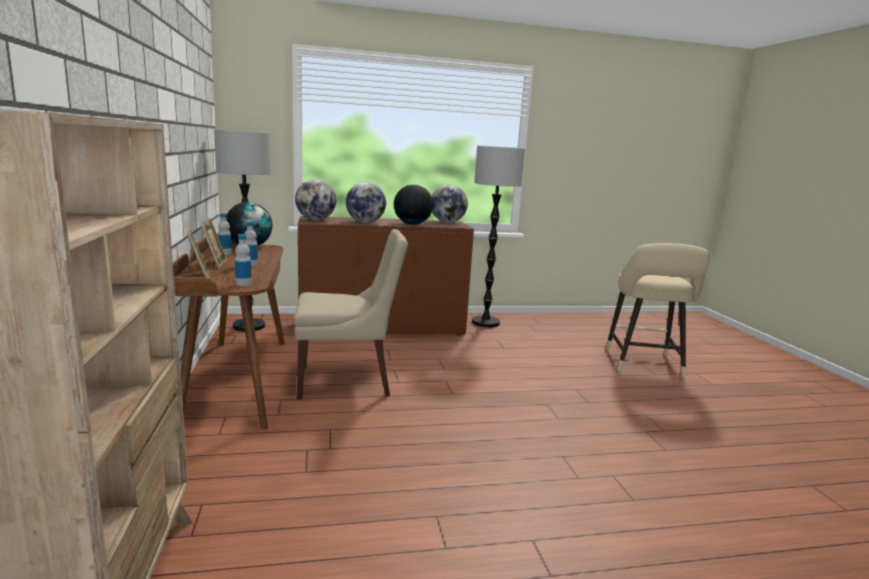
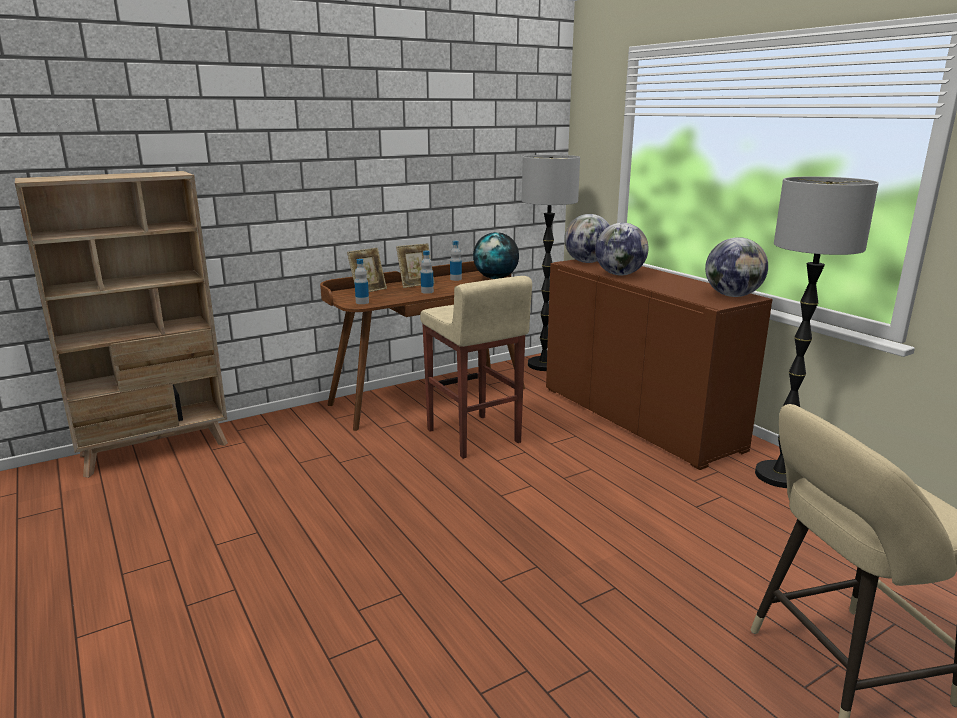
camera: 70 degrees right, 5 degrees up
(348, 381) = (473, 436): beige chair -> beige stool
(412, 224) = (663, 287): globe -> none

